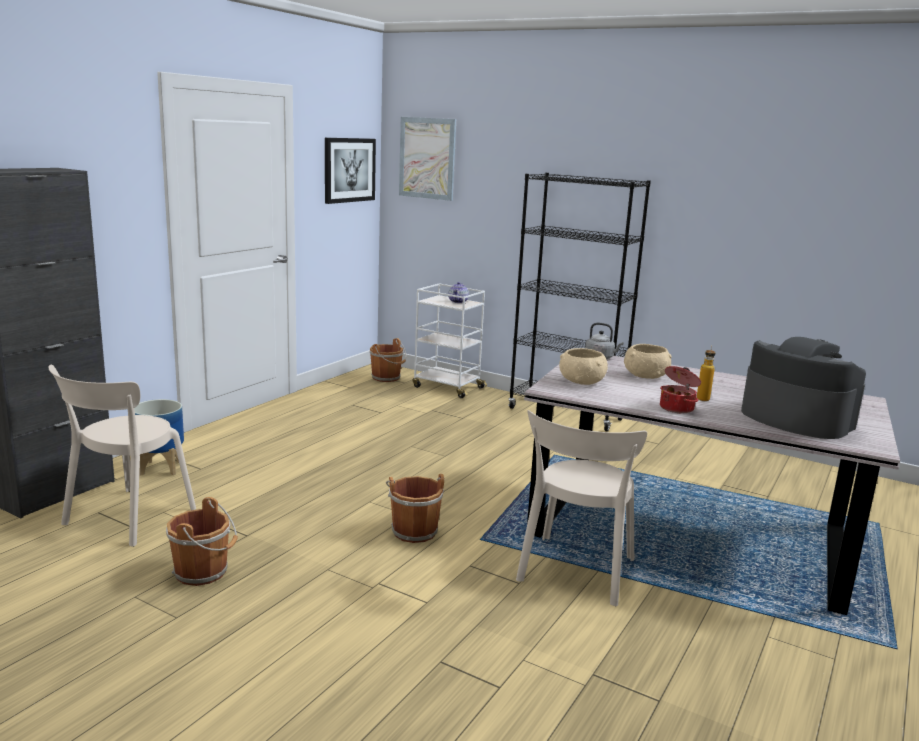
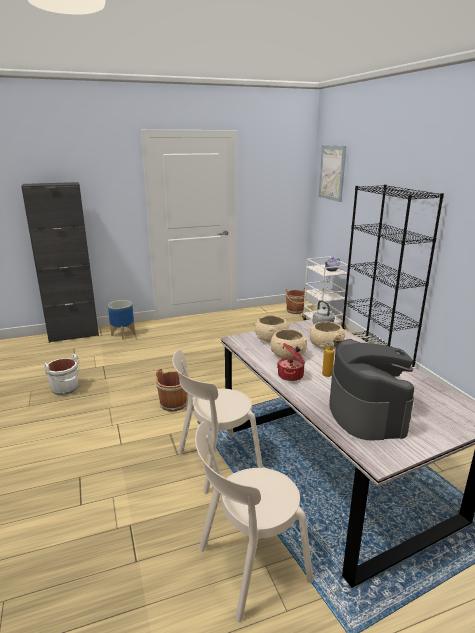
camera: 40 degrees right, 5 degrees up
(126, 519) = (77, 354): beige chair -> beige chair (248, 566)
(203, 572) = (66, 389): brown bucket -> white bucket
(349, 170) = (284, 180): picture -> none
(632, 392) = (288, 355): none -> beige bowl

